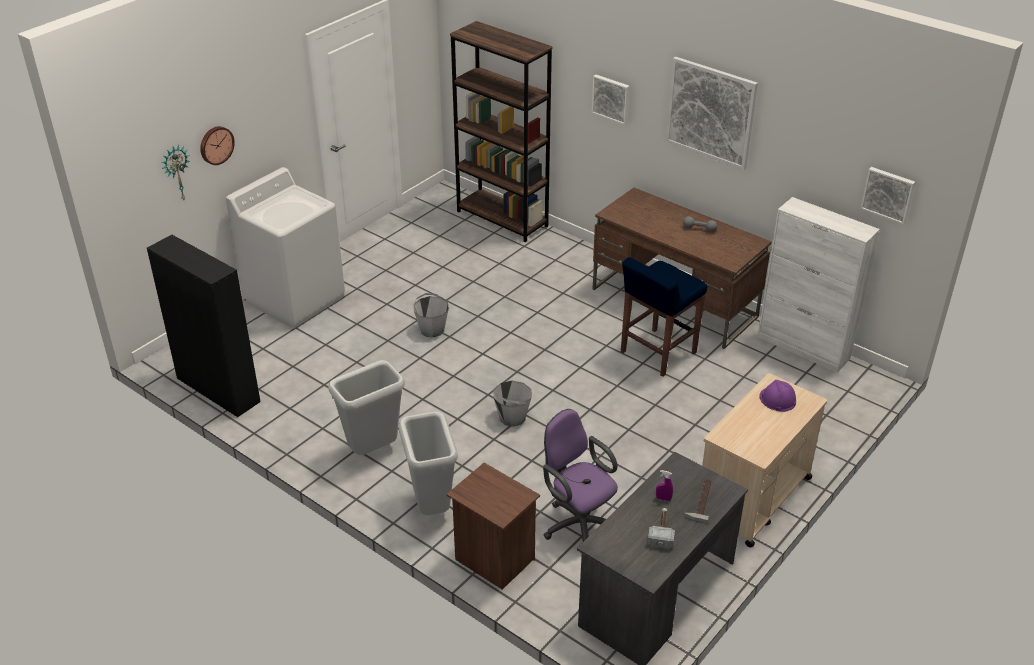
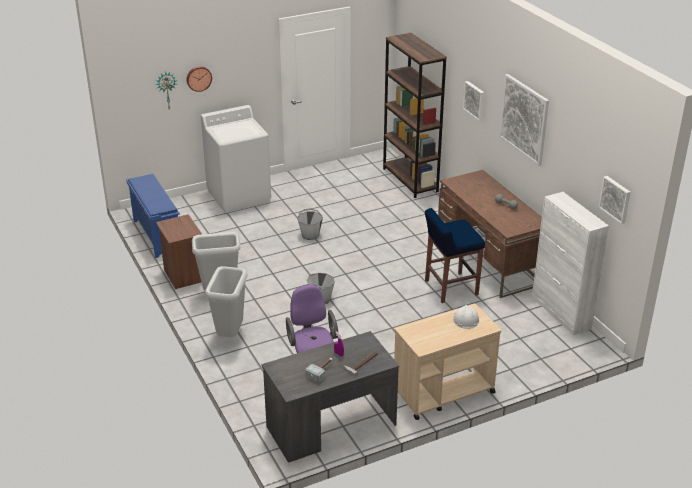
camera: 25 degrees right, 5 degrees down
(218, 389) = (156, 235): black cabinet -> blue shoe rack
(493, 560) = (244, 375): brown nightstand -> brown nightstand (183, 276)
(777, 399) = (465, 320): purple hard hat -> white hard hat

